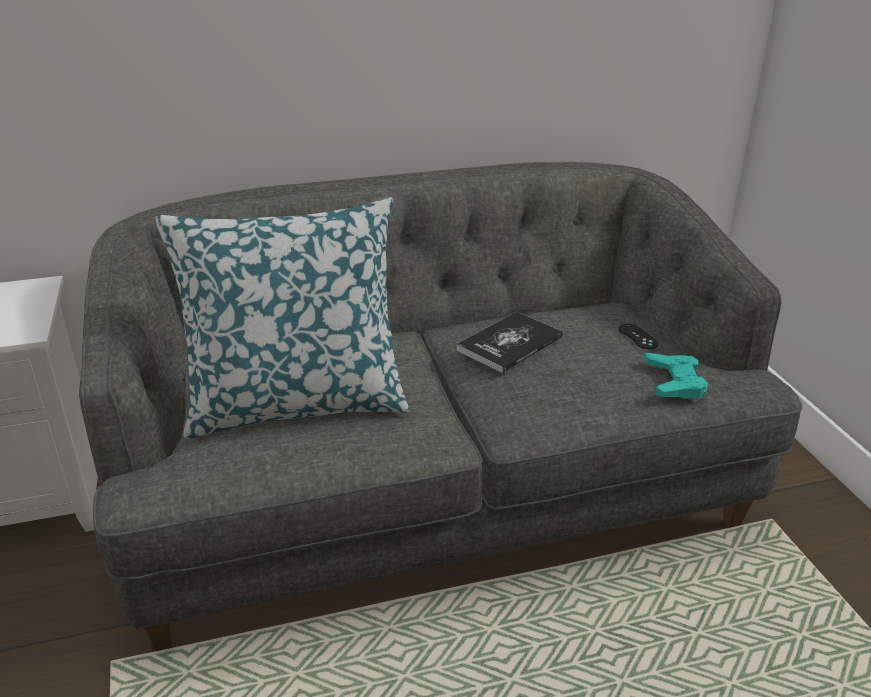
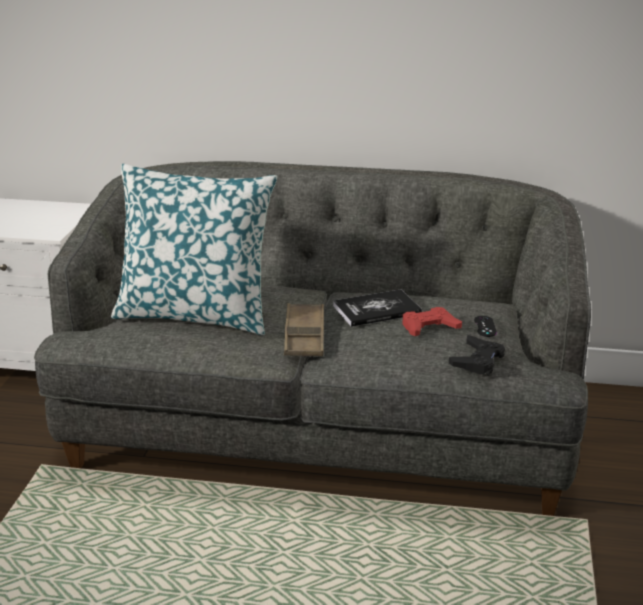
camera: 25 degrees right, 5 degrees down
(453, 399) = (304, 336): none -> brown tray
(586, 352) = (429, 327): none -> red game controller
(674, 382) = (478, 360): turquoise game controller -> black game controller

